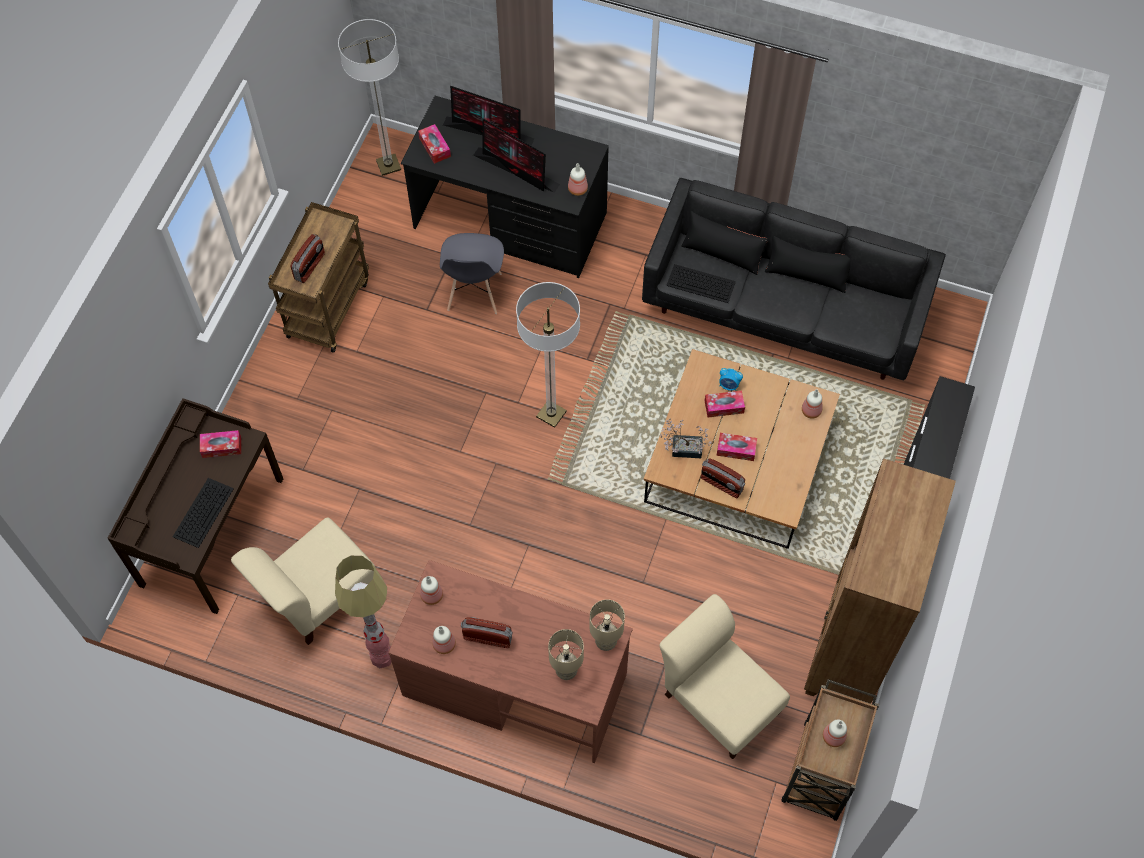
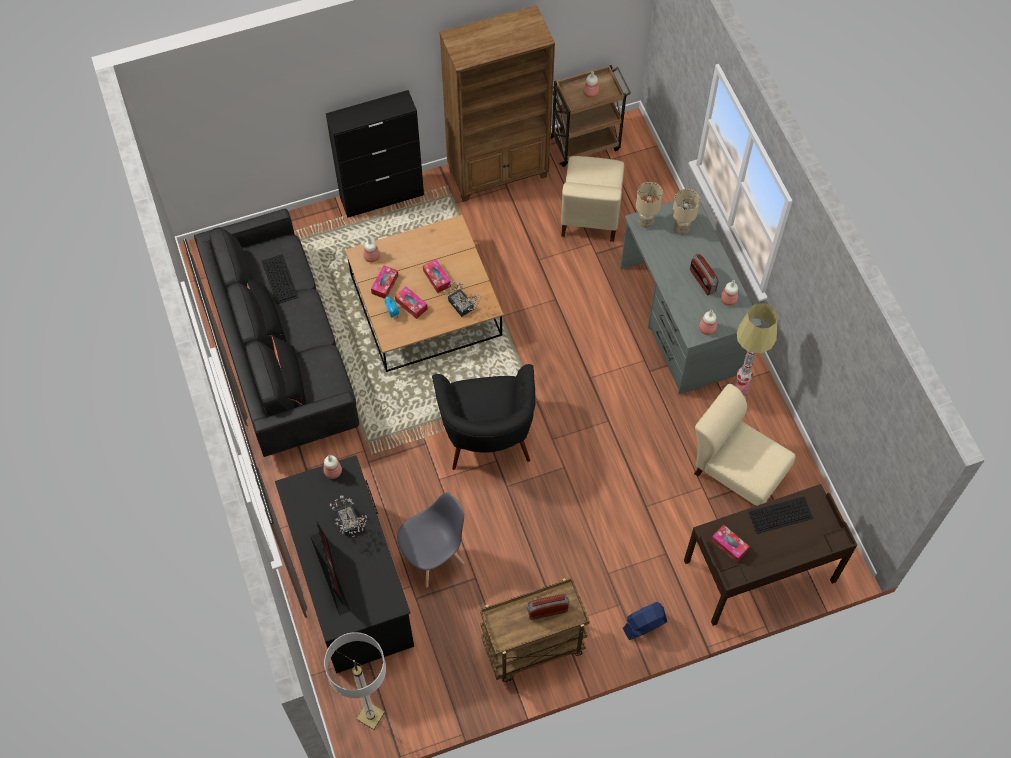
camera: 130 degrees left, 0 degrees up
(262, 402) = (644, 625): none -> blue fan
(316, 595) = (736, 470): beige chair -> beige chair turned 150 degrees counterclockwise
(435, 147) = (375, 599): tissue box -> tissue box (385, 284)
(514, 683) = (681, 319): brown desk -> grey desk
(517, 170) = (349, 524): monitor -> potted plant
(551, 414) = (487, 433): floor lamp -> black armchair
(701, 283) = (328, 374): keyboard -> keyboard (279, 278)
(721, 484) = (469, 270): radio -> none

